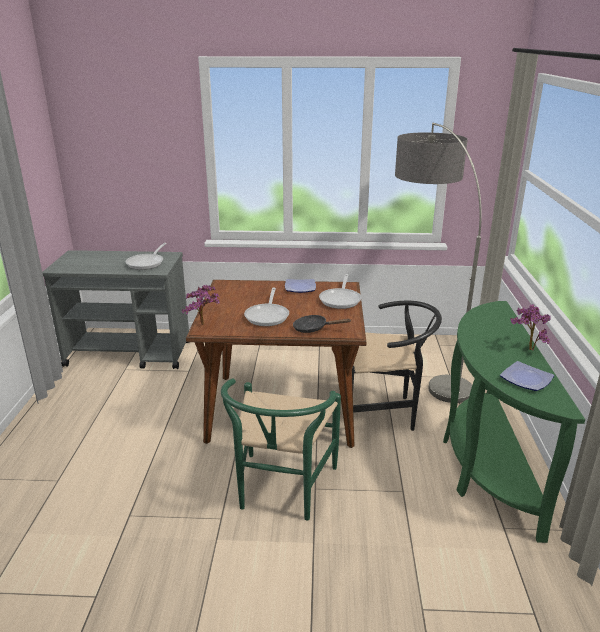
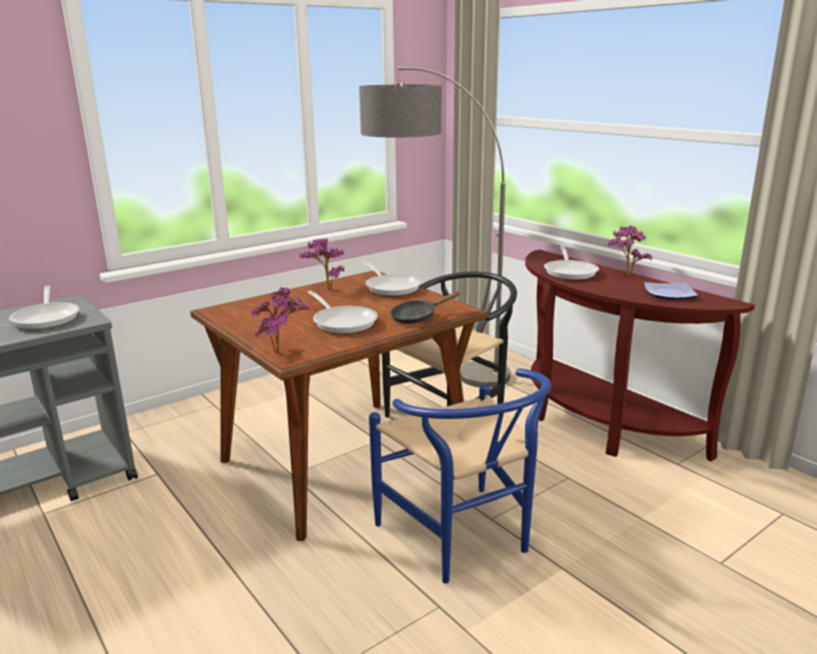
camera: 40 degrees left, 5 degrees down
(281, 491) = (463, 540): green chair -> blue chair
(301, 288) = (325, 289): plate -> potted plant
(485, 466) = (597, 423): green console table -> brown console table
(486, 330) = (570, 272): none -> frying pan

